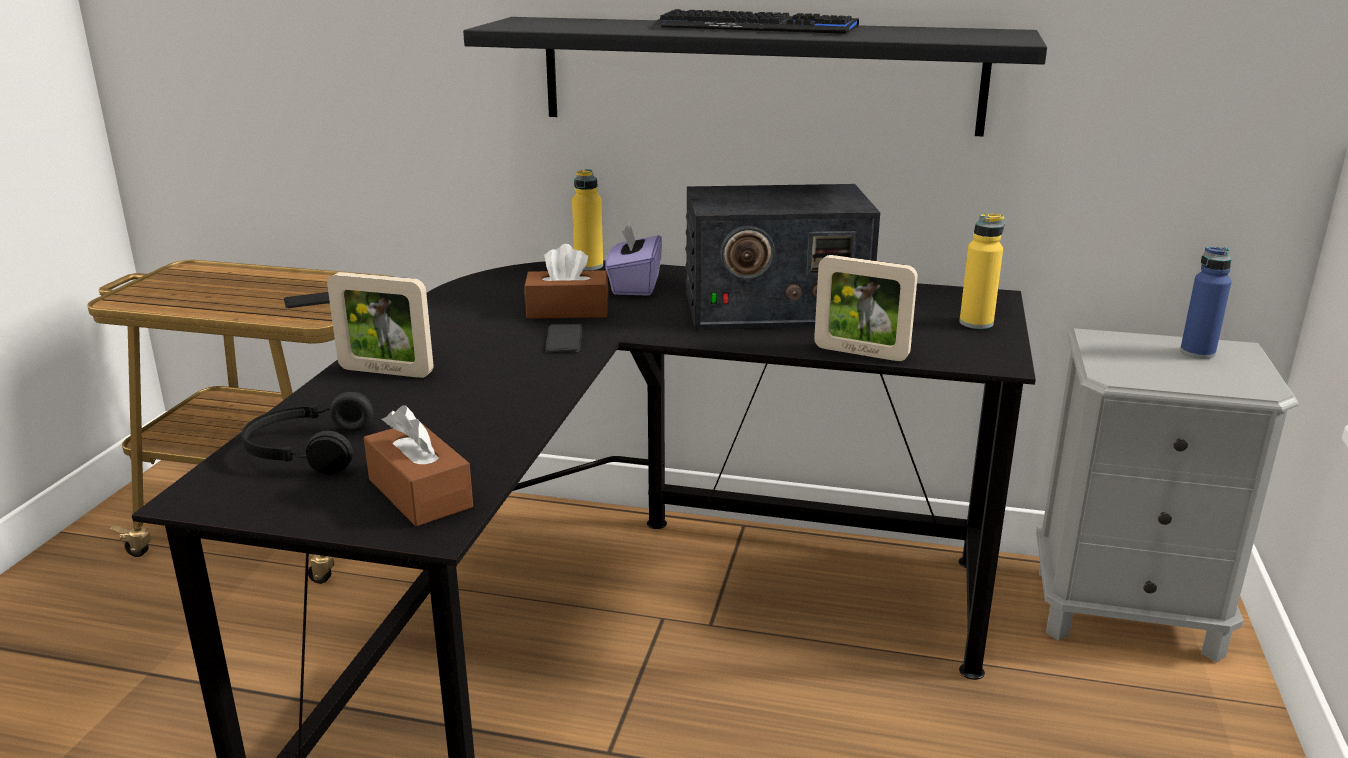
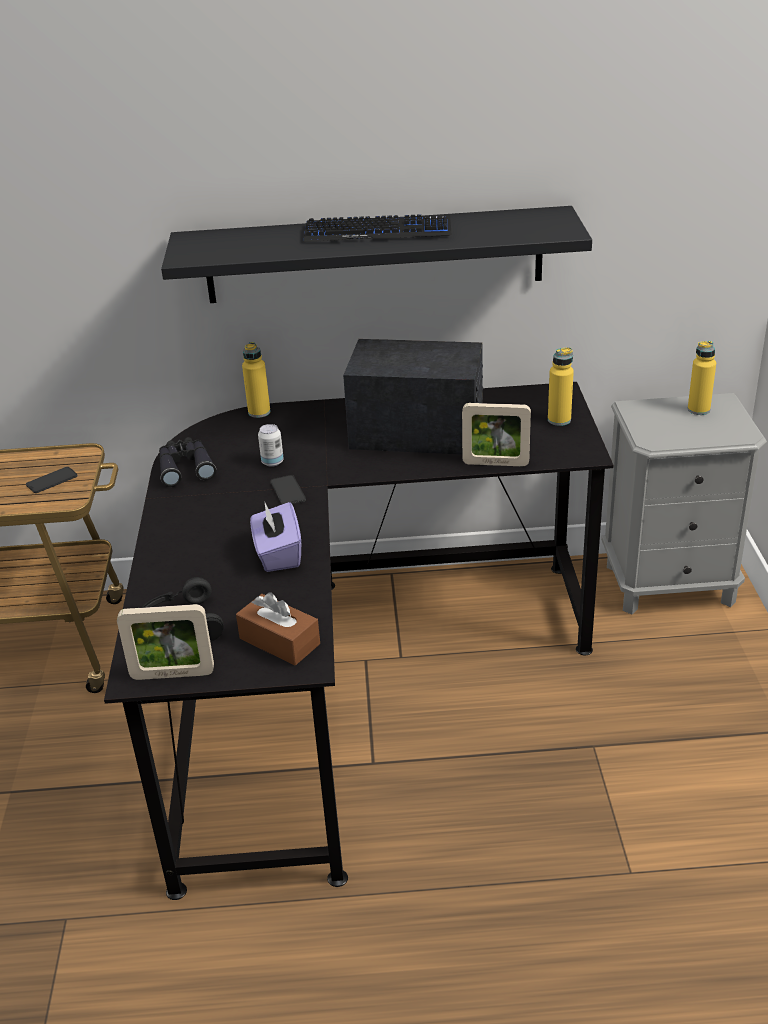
camera: 15 degrees left, 10 degrees up
(386, 371) = (181, 547): picture frame -> picture frame (172, 674)
(460, 300) = (185, 467): none -> black binoculars
(567, 310) = (272, 462): brown tissue box -> can
(634, 285) = (306, 427): purple tissue box -> purple tissue box (278, 554)
(773, 308) = (417, 431): radio -> radio turned 150 degrees counterclockwise
(1197, 352) = (698, 410): blue bottle -> yellow bottle

